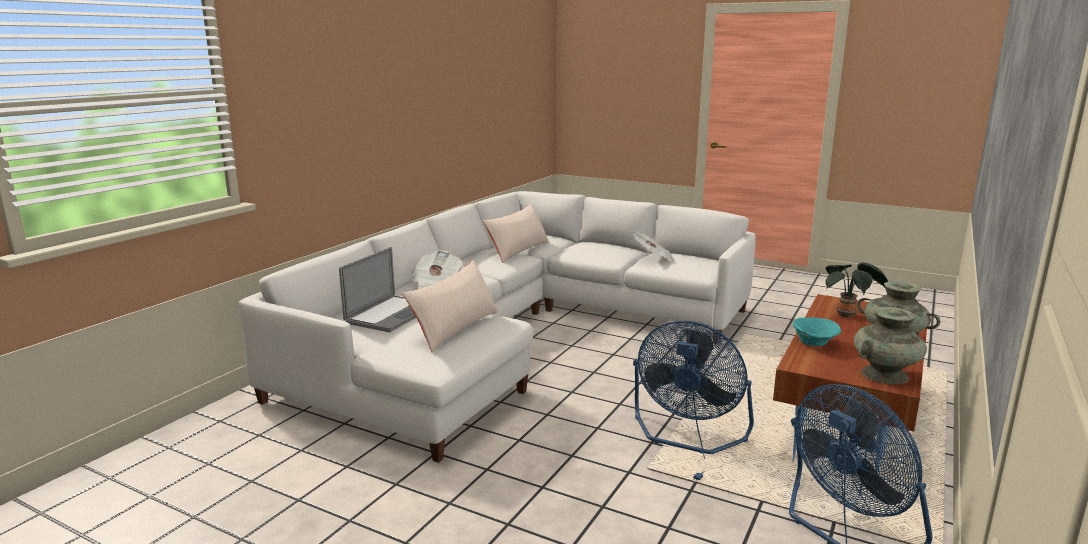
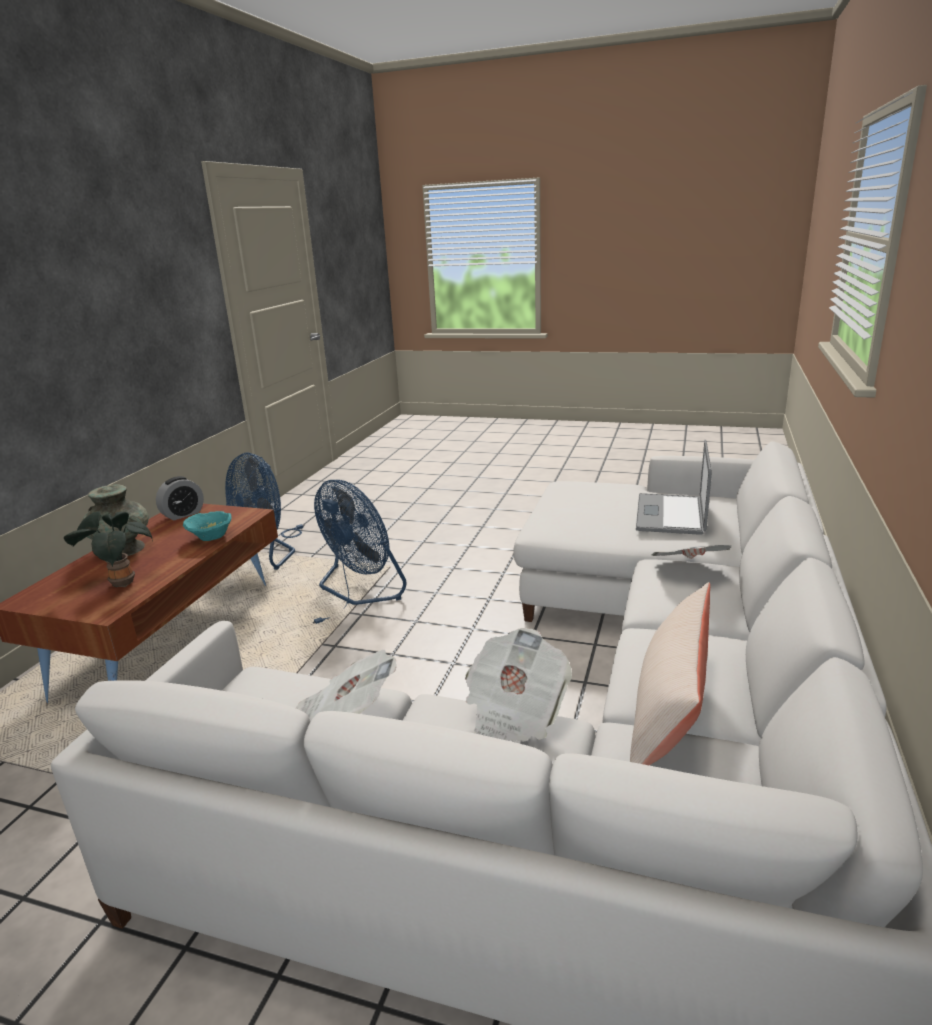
camera: 170 degrees right, 5 degrees up
(455, 328) = (586, 514): beige pillow -> none
(580, 252) = (514, 712): none -> newspaper
(687, 441) = (351, 592): blue fan -> blue fan turned 150 degrees counterclockwise
(884, 375) = (183, 514): turquoise vase -> alarm clock

